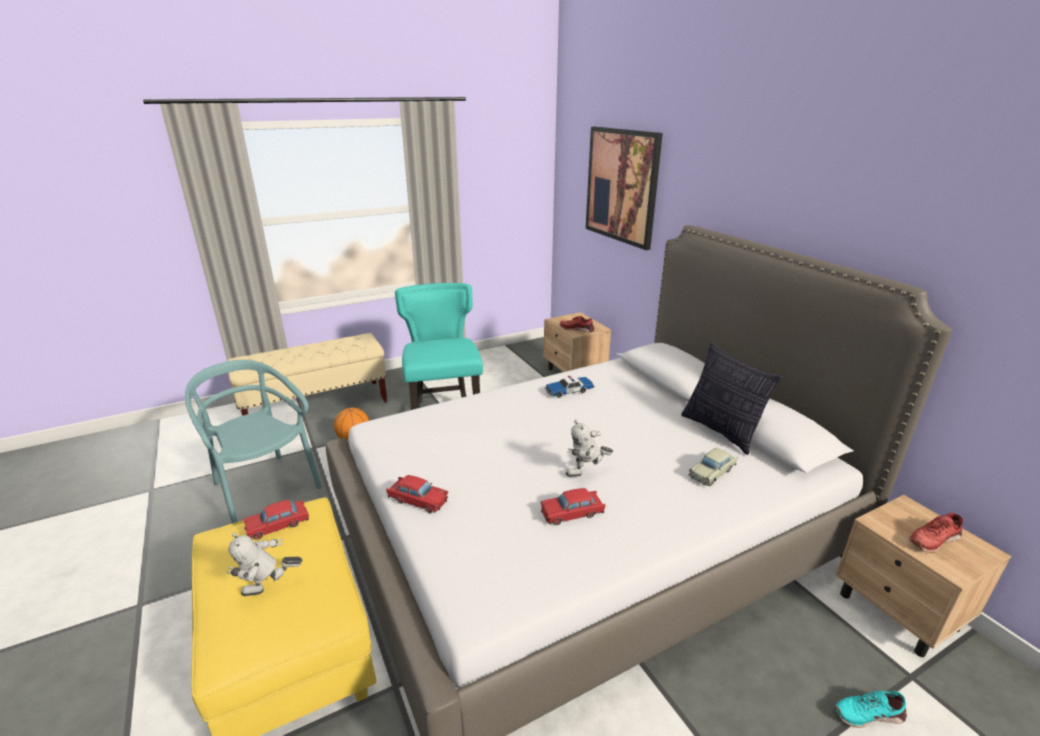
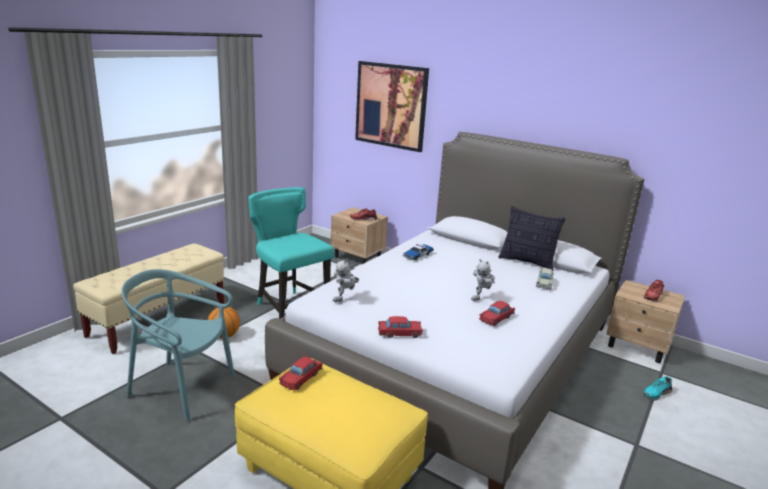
camera: 30 degrees left, 5 degrees down
(269, 591) = (348, 412): toy robot -> toy robot (345, 299)

